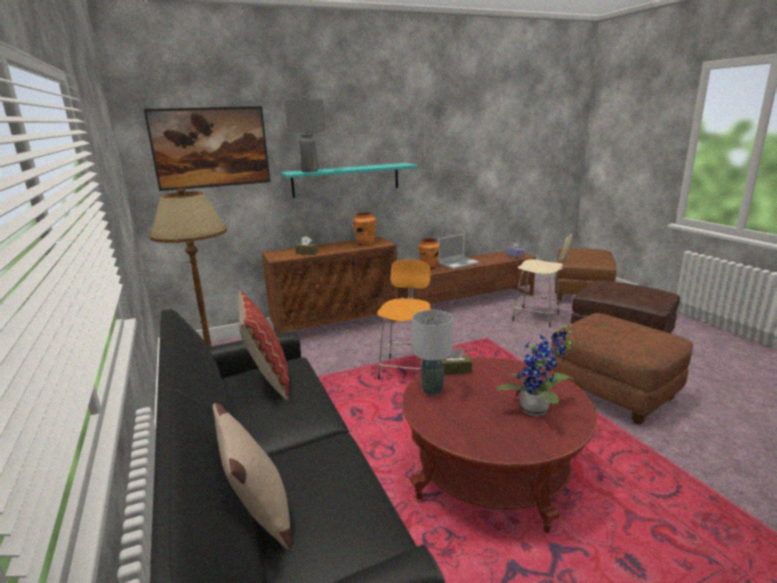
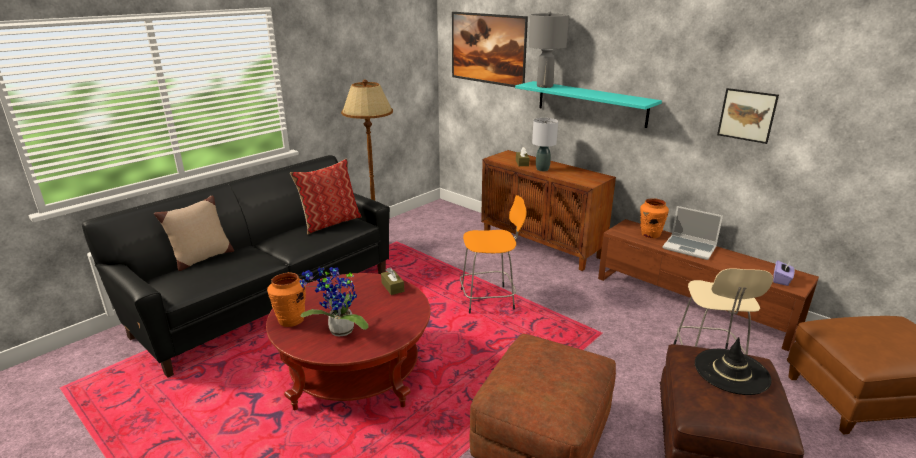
camera: 65 degrees right, 5 degrees up
(365, 244) = (577, 176): orange vase -> orange vase (291, 320)
(432, 390) = (355, 283): grey table lamp -> grey table lamp (542, 169)
(461, 160) = (747, 115): none -> picture
(617, 286) = (731, 372): none -> black hat

